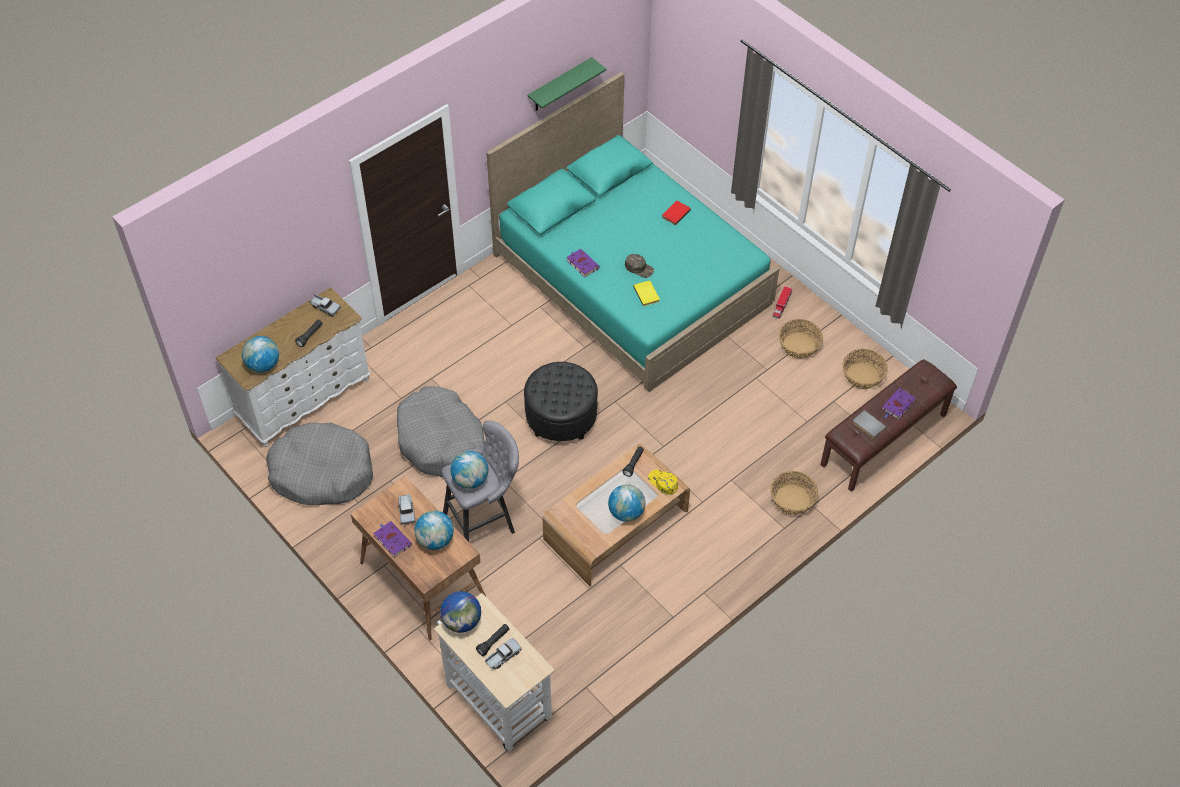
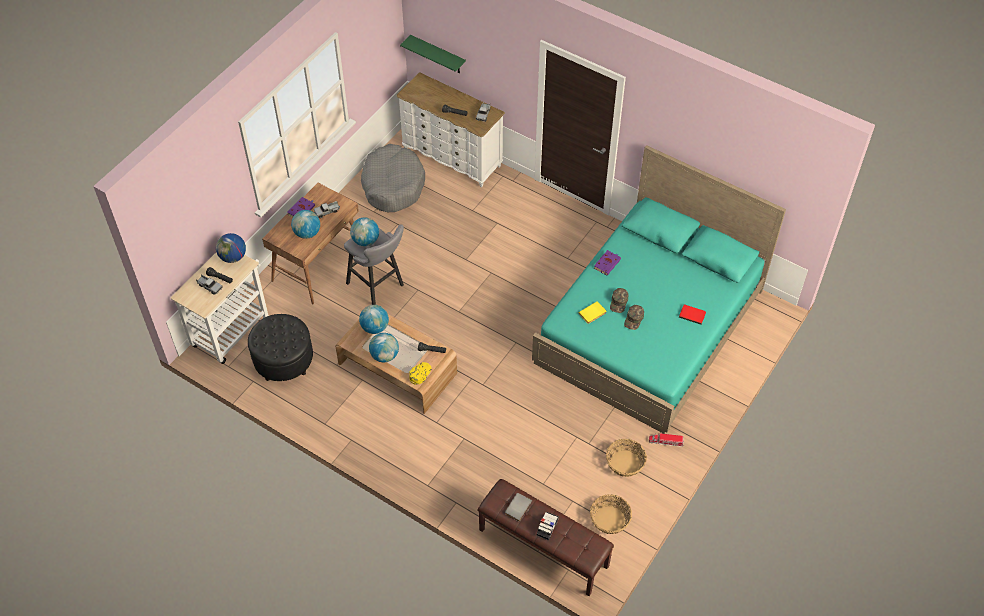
camera: 75 degrees right, 0 degrees up
(263, 365) = (420, 97): globe -> globe (375, 327)
(441, 441) = (441, 244): grey dog bed -> none
(560, 85) = (725, 161): green shelf -> green shelf (438, 55)
(561, 418) = (487, 311): black ottoman -> black ottoman (284, 361)
(666, 261) = (634, 319): none -> green cap
(792, 500) = (457, 486): basket -> none
(897, 406) = (547, 527): purple book -> toy car

